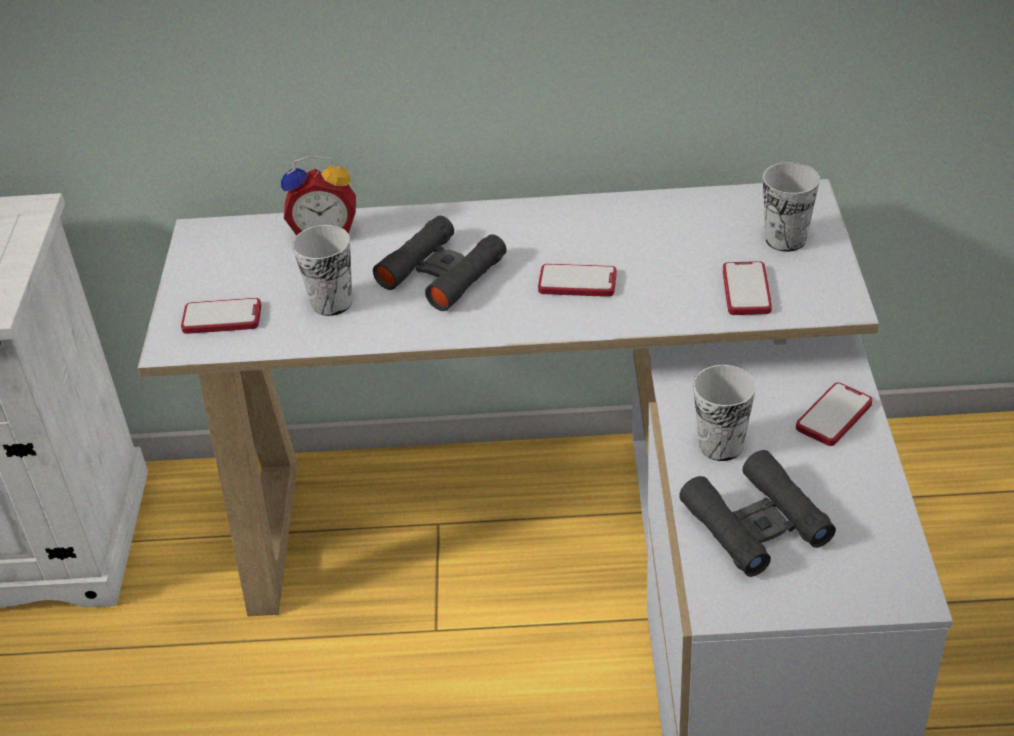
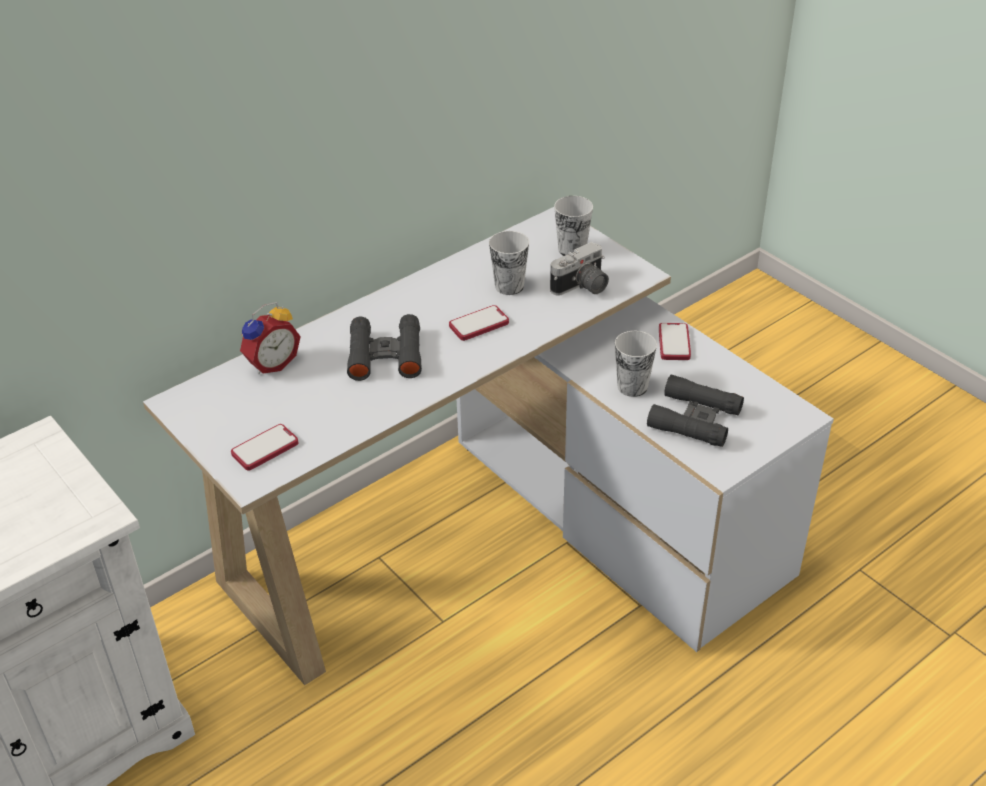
camera: 40 degrees left, 0 degrees up
(332, 303) = (332, 405): cup -> cup (509, 286)
(746, 290) = (582, 288): phone -> camera

